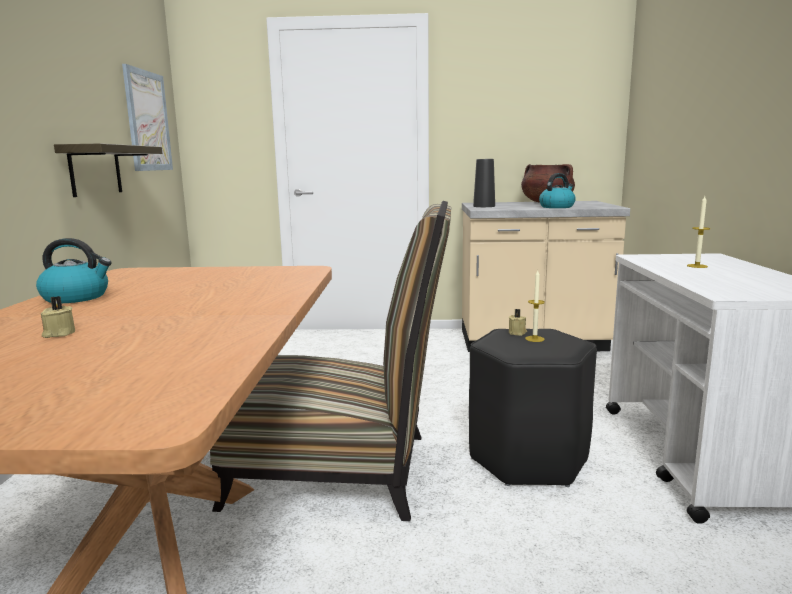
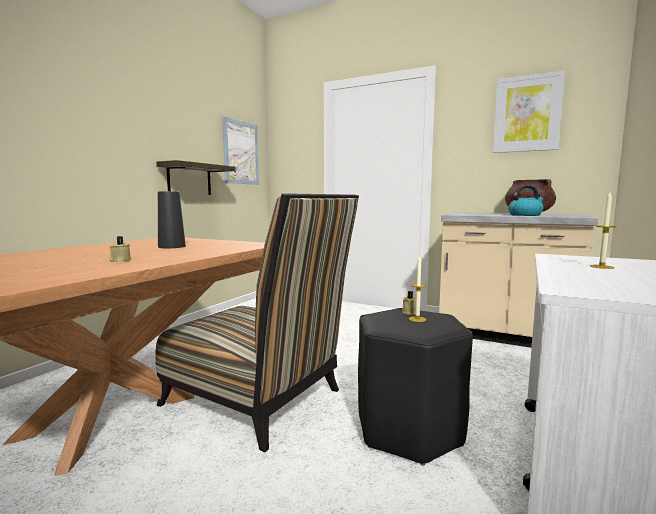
camera: 25 degrees right, 5 degrees down
(59, 334) = (35, 260): beige candle -> beige candle (120, 260)
(77, 297) = (103, 246): kettle -> none
(484, 206) = (462, 213): black vase -> black vase (171, 246)
(536, 85) = (527, 114): none -> picture

